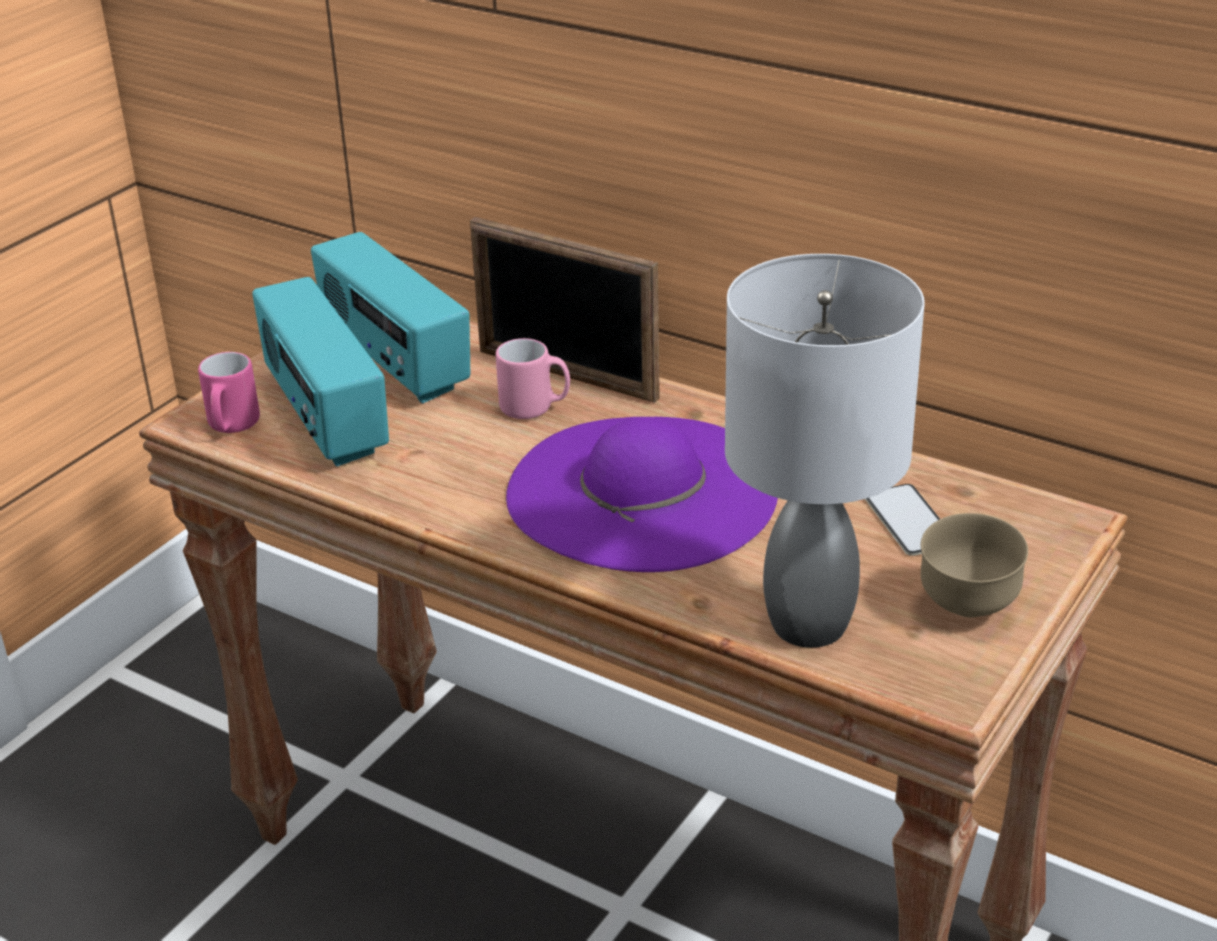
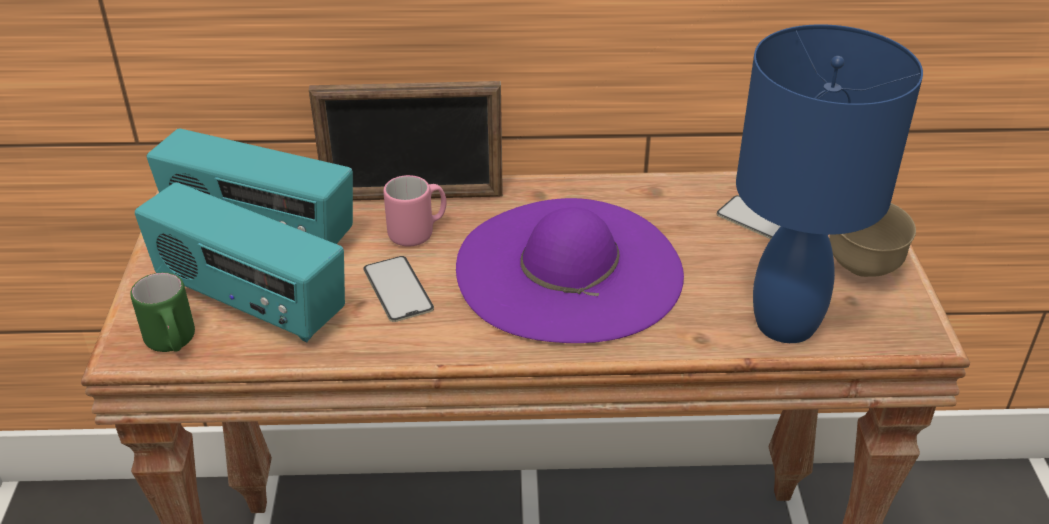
camera: 35 degrees left, 5 degrees up
(231, 427) = (172, 343): pink mug -> green mug
(461, 451) = (398, 289): none -> phone
(810, 622) = (785, 322): grey table lamp -> blue table lamp

